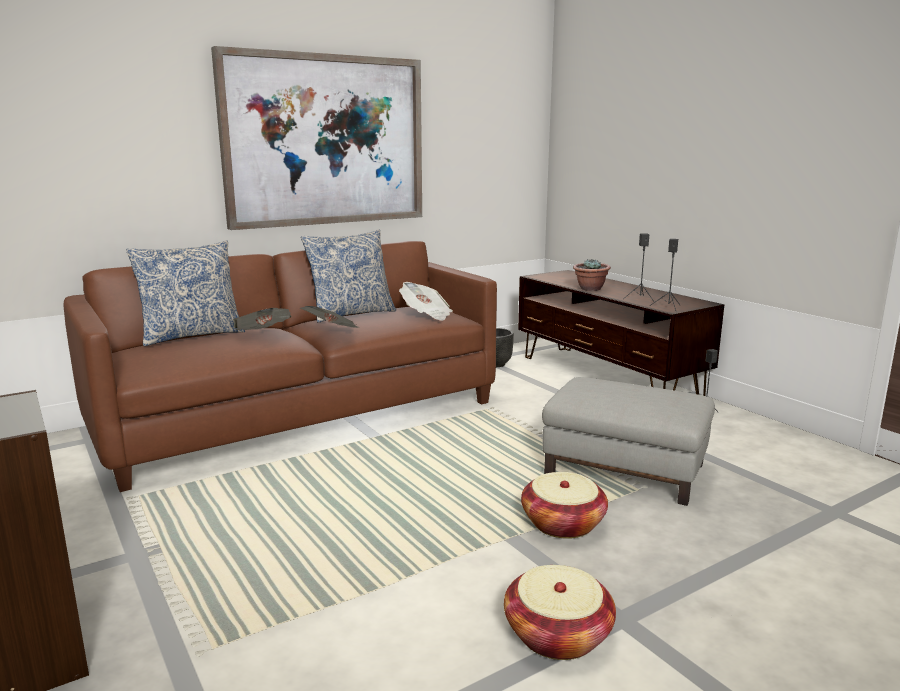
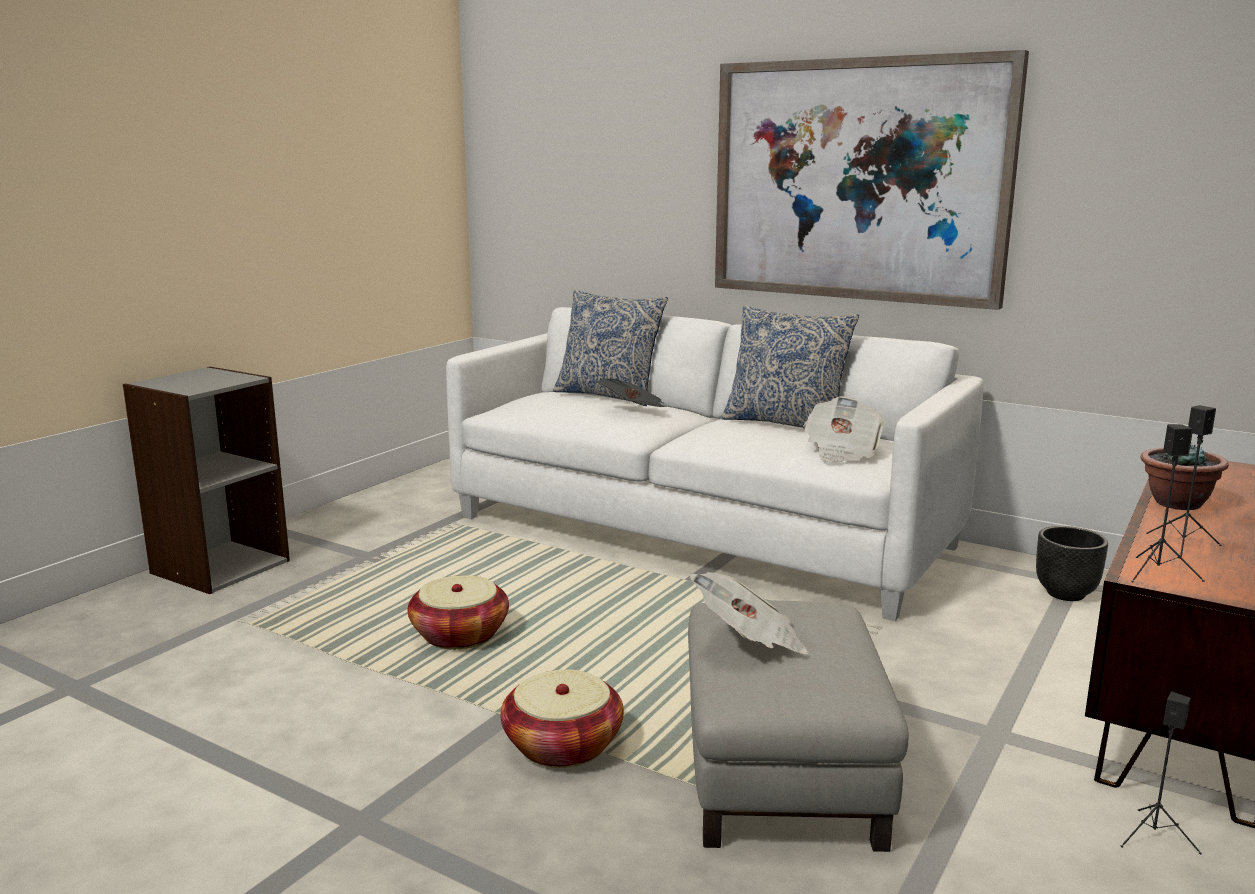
camera: 65 degrees right, 0 degrees up
(301, 415) = (700, 531): brown sofa -> white sofa
(332, 333) = (689, 431): newspaper -> newspaper (749, 641)
(557, 635) = (314, 782): basket -> basket (460, 635)

